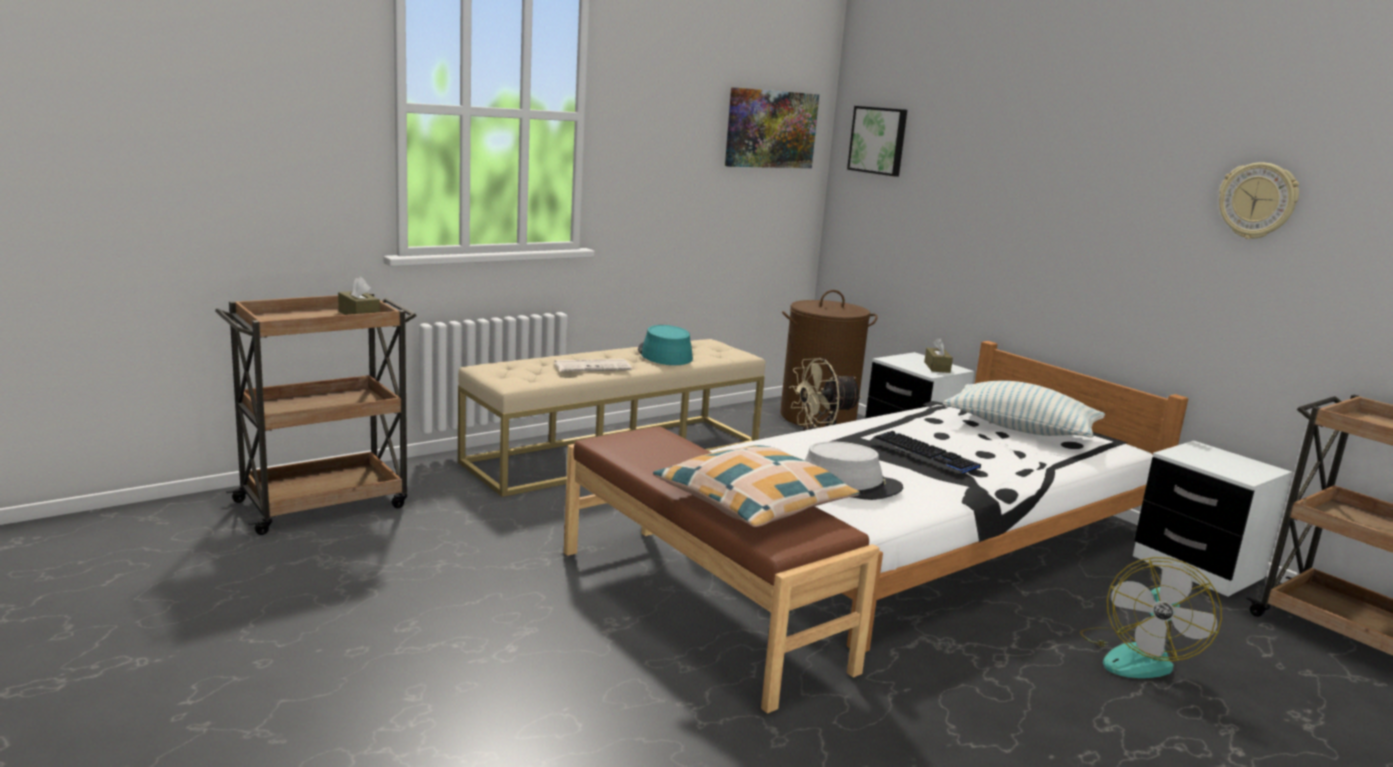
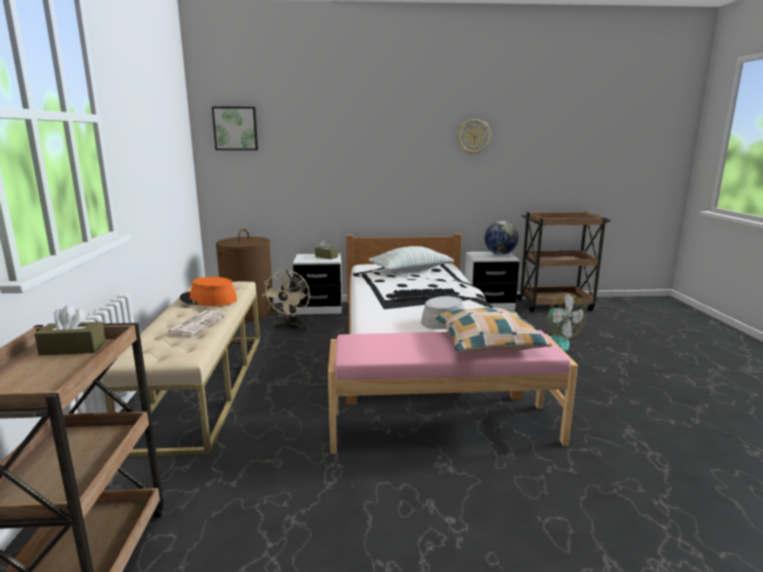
camera: 55 degrees left, 0 degrees up
(664, 355) = (208, 300): turquoise hat -> orange hat
(700, 607) = (443, 426): brown bench -> pink bench
(770, 129) = (173, 125): picture -> none
(1249, 467) = (500, 254): none -> globe

